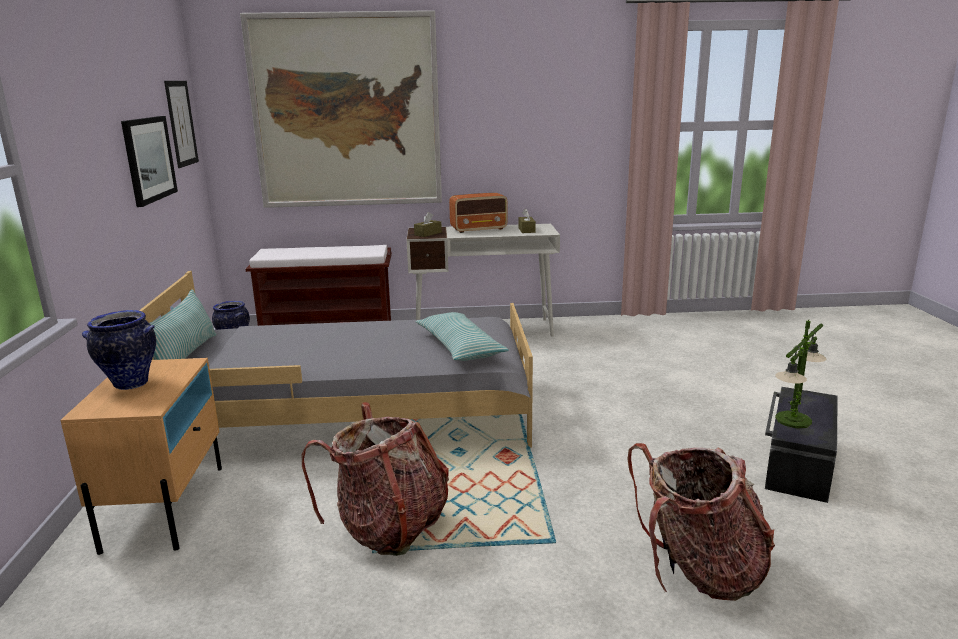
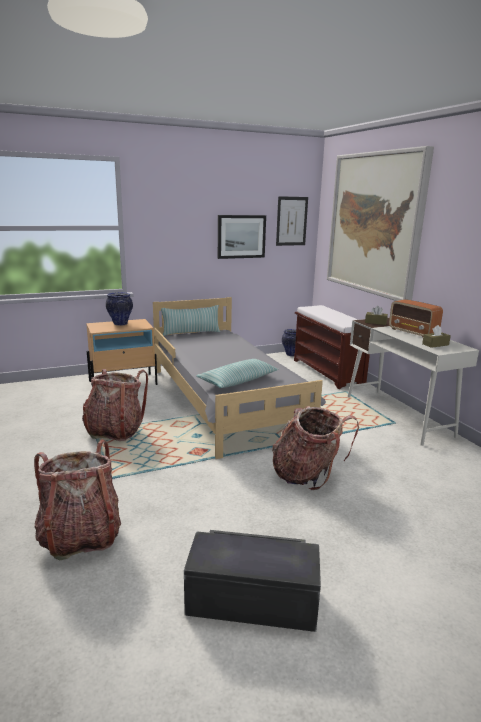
camera: 70 degrees right, 0 degrees up
(590, 398) = (308, 475): none -> backpack
(793, 420) = (239, 546): table lamp -> none

